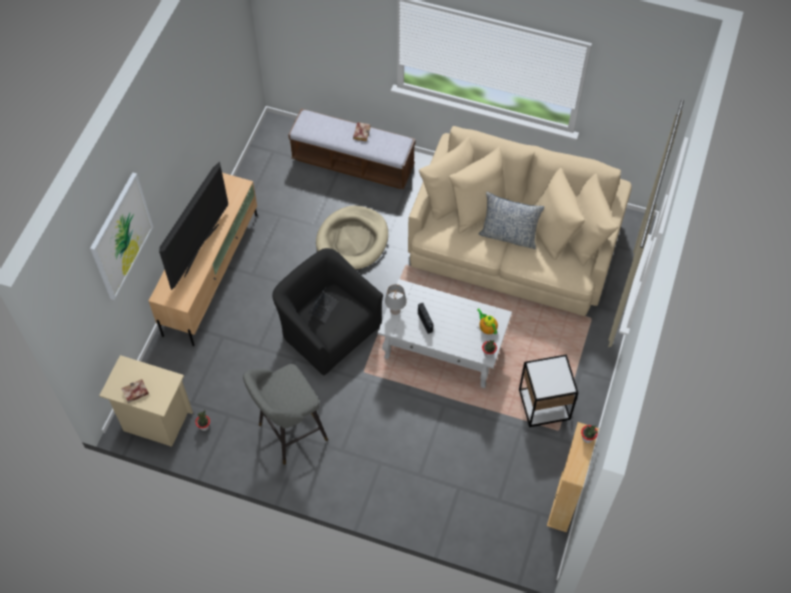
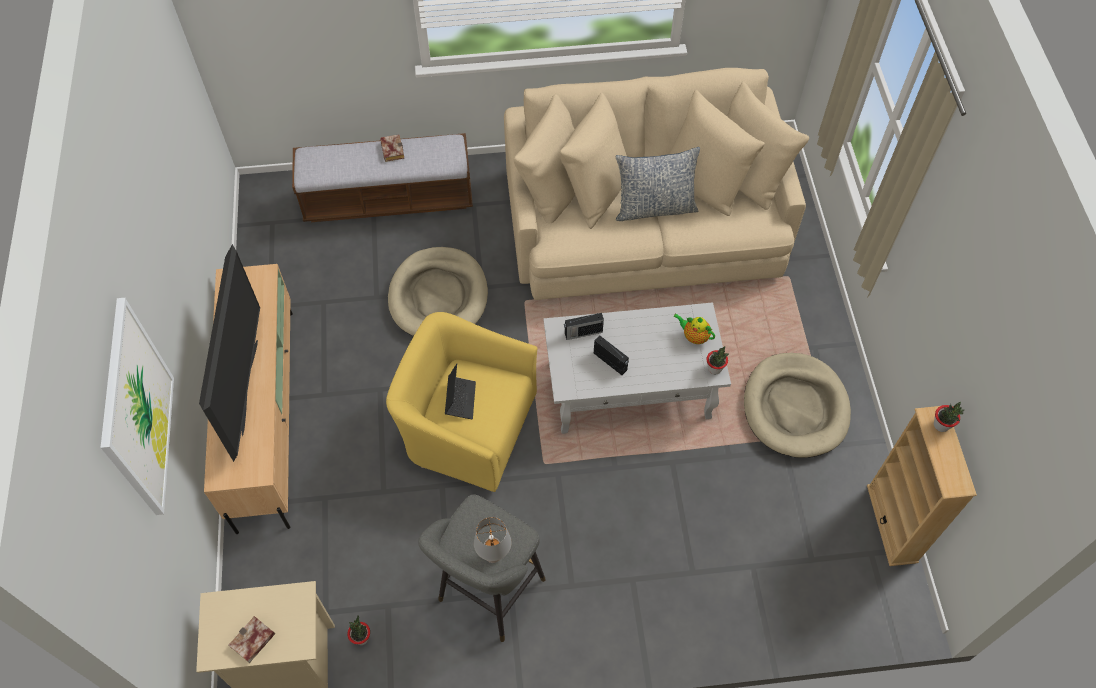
camera: 25 degrees left, 0 degrees up
(328, 330) = (467, 427): black armchair -> yellow armchair
(395, 311) = (562, 362): grey table lamp -> grey table lamp (493, 554)
(418, 297) = (582, 333): none -> radio
(544, 404) = (795, 407): side table -> beige dog bed

